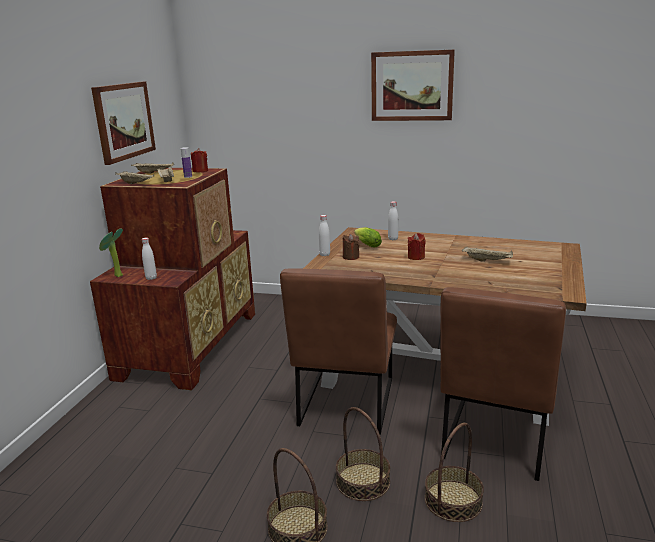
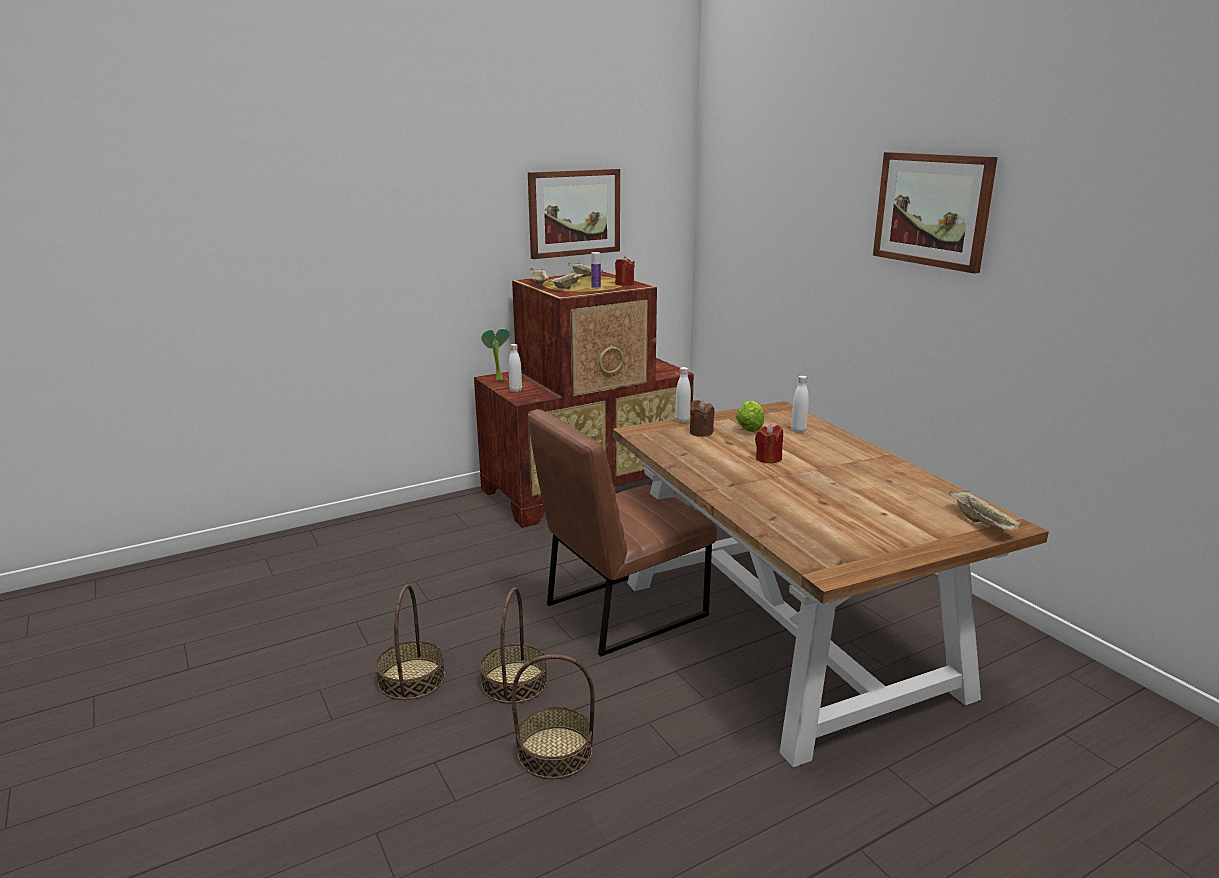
camera: 45 degrees right, 0 degrees up
(488, 261) = (842, 496): beige tray -> beige tray (983, 523)
(495, 438) = (705, 734): brown chair -> none

